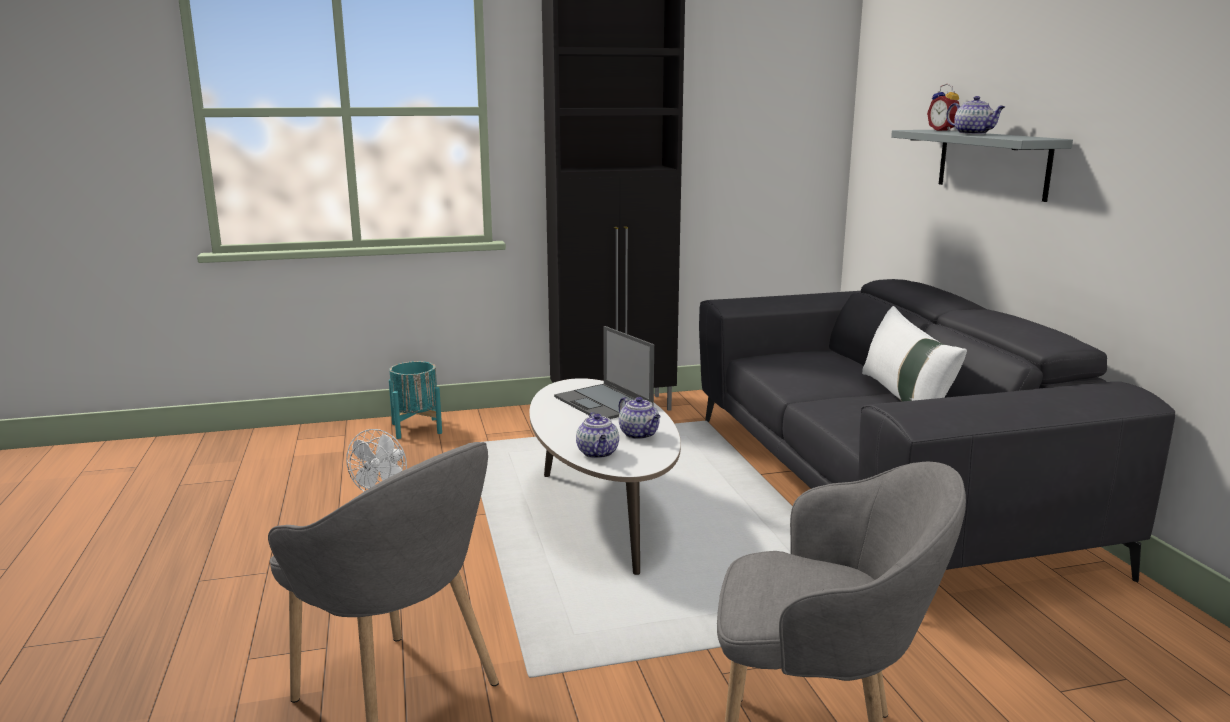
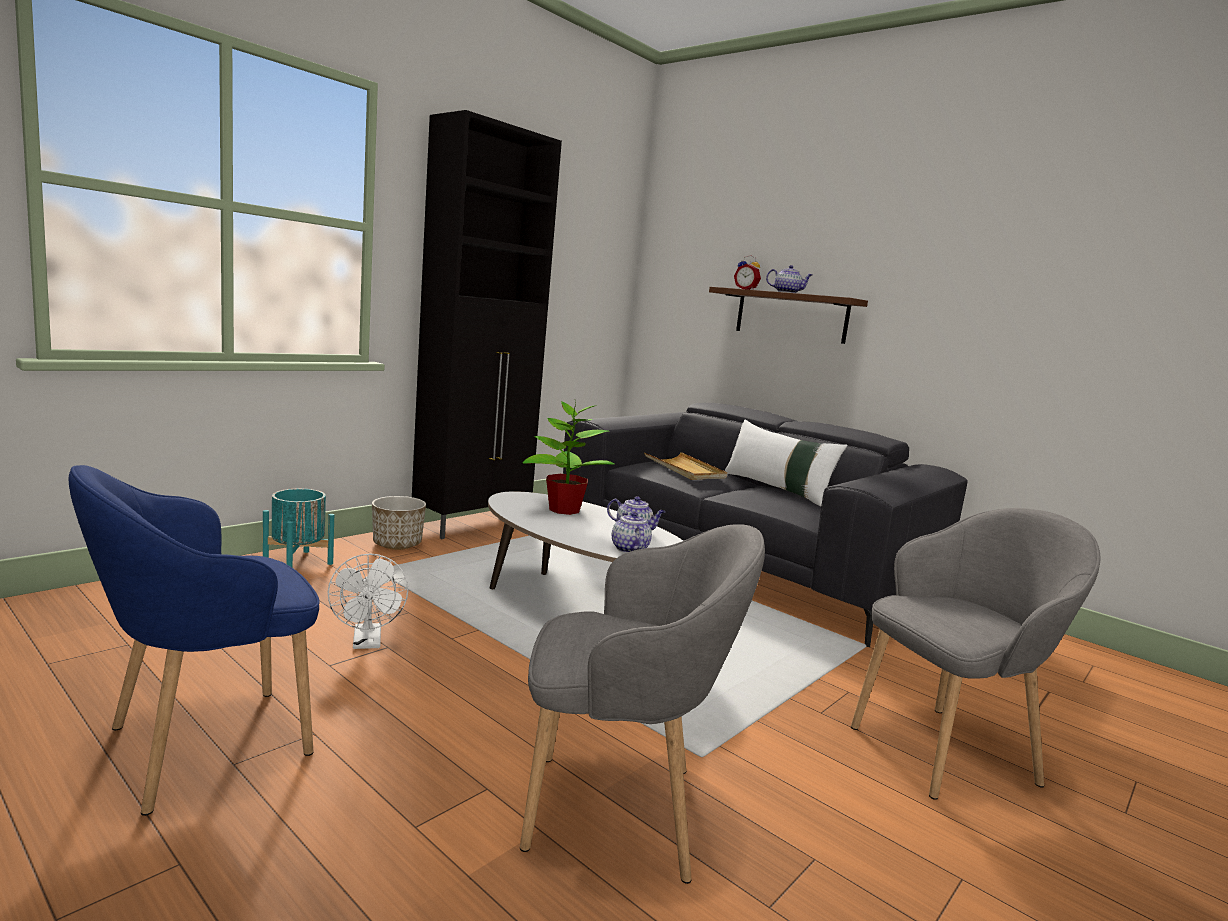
camera: 35 degrees left, 5 degrees down
(196, 563) = (203, 746): none -> blue armchair
(517, 421) = (397, 544): none -> planter
(598, 453) = (629, 549): teapot -> teapot turned 150 degrees counterclockwise
(604, 403) = (563, 509): laptop -> potted plant
(815, 365) = (685, 469): none -> beige tray
(992, 163) = (791, 315): grey shelf -> brown shelf

